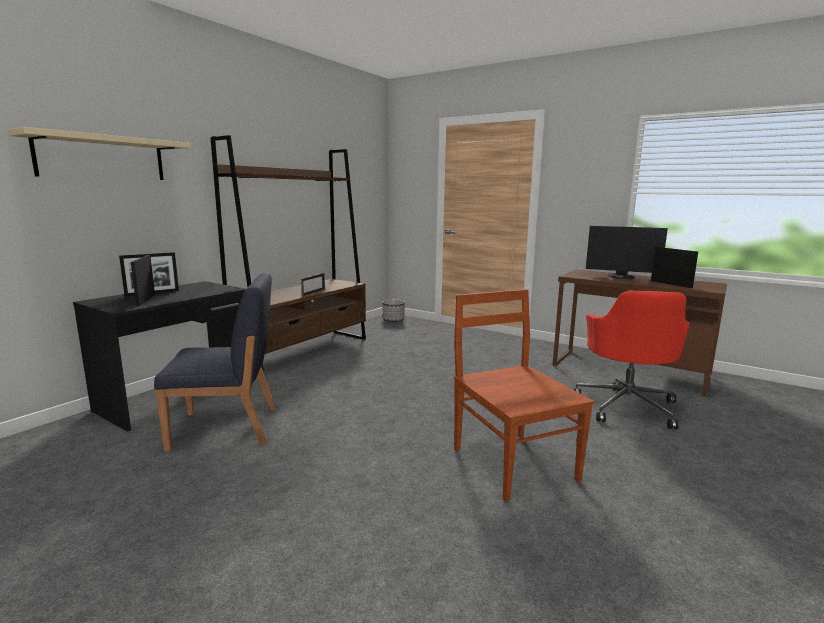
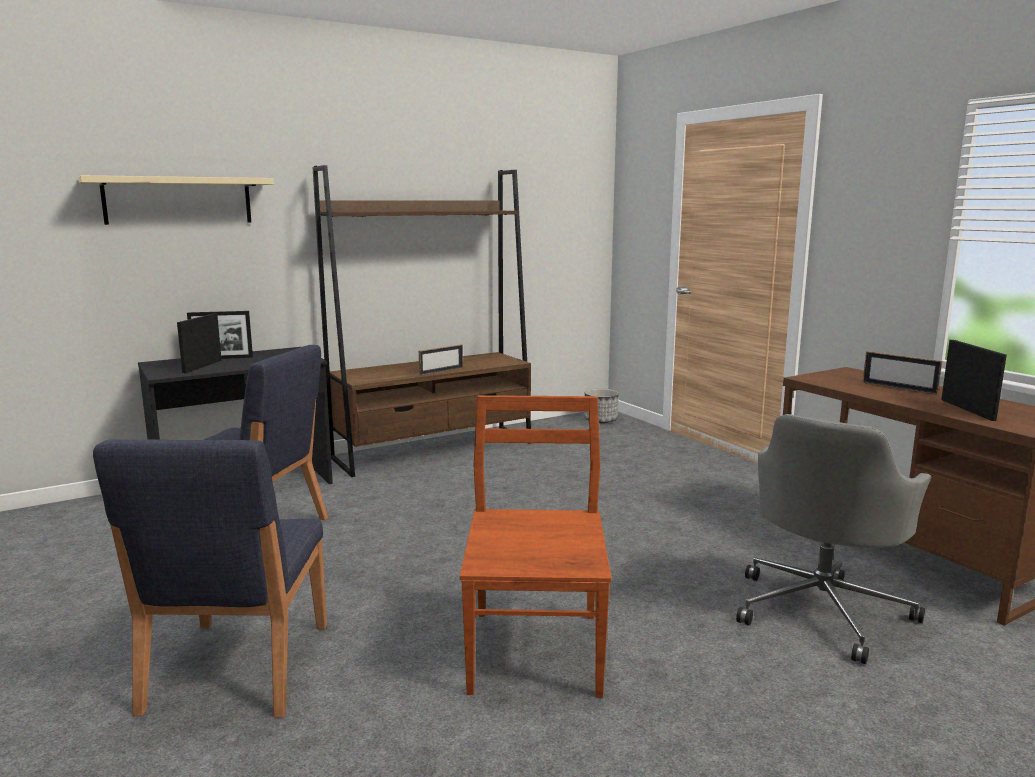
camera: 25 degrees right, 0 degrees up
(326, 531) = (236, 668): none -> blue chair
(621, 277) = (899, 388): monitor -> picture frame
(627, 406) = (822, 610): red office chair -> grey office chair

